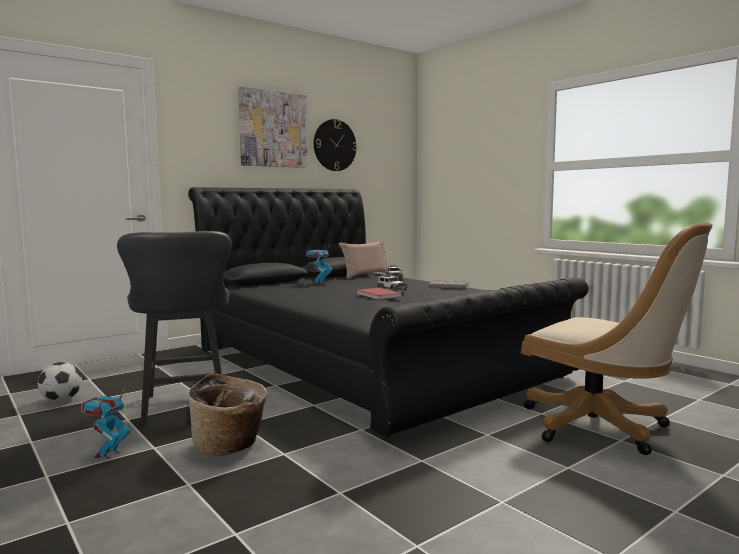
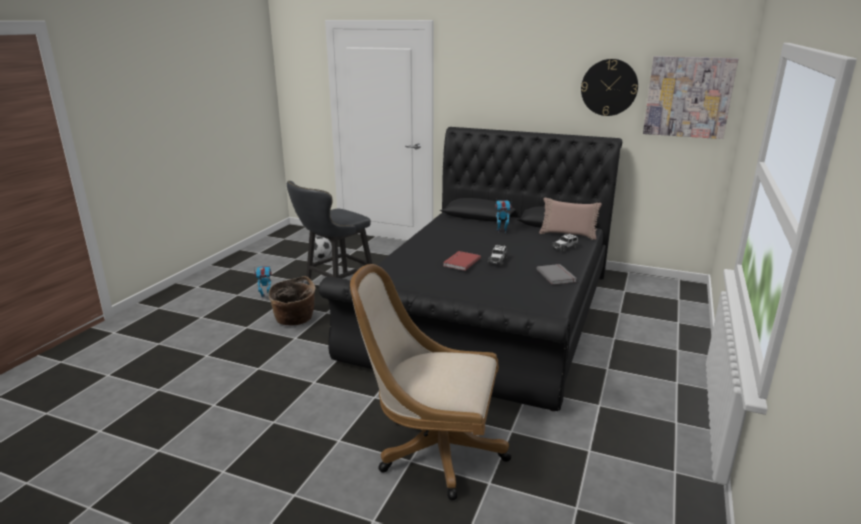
camera: 60 degrees right, 15 degrees up
(273, 129) = (536, 73): picture -> picture (688, 97)
(604, 428) = (432, 449): office chair -> office chair turned 90 degrees clockwise

